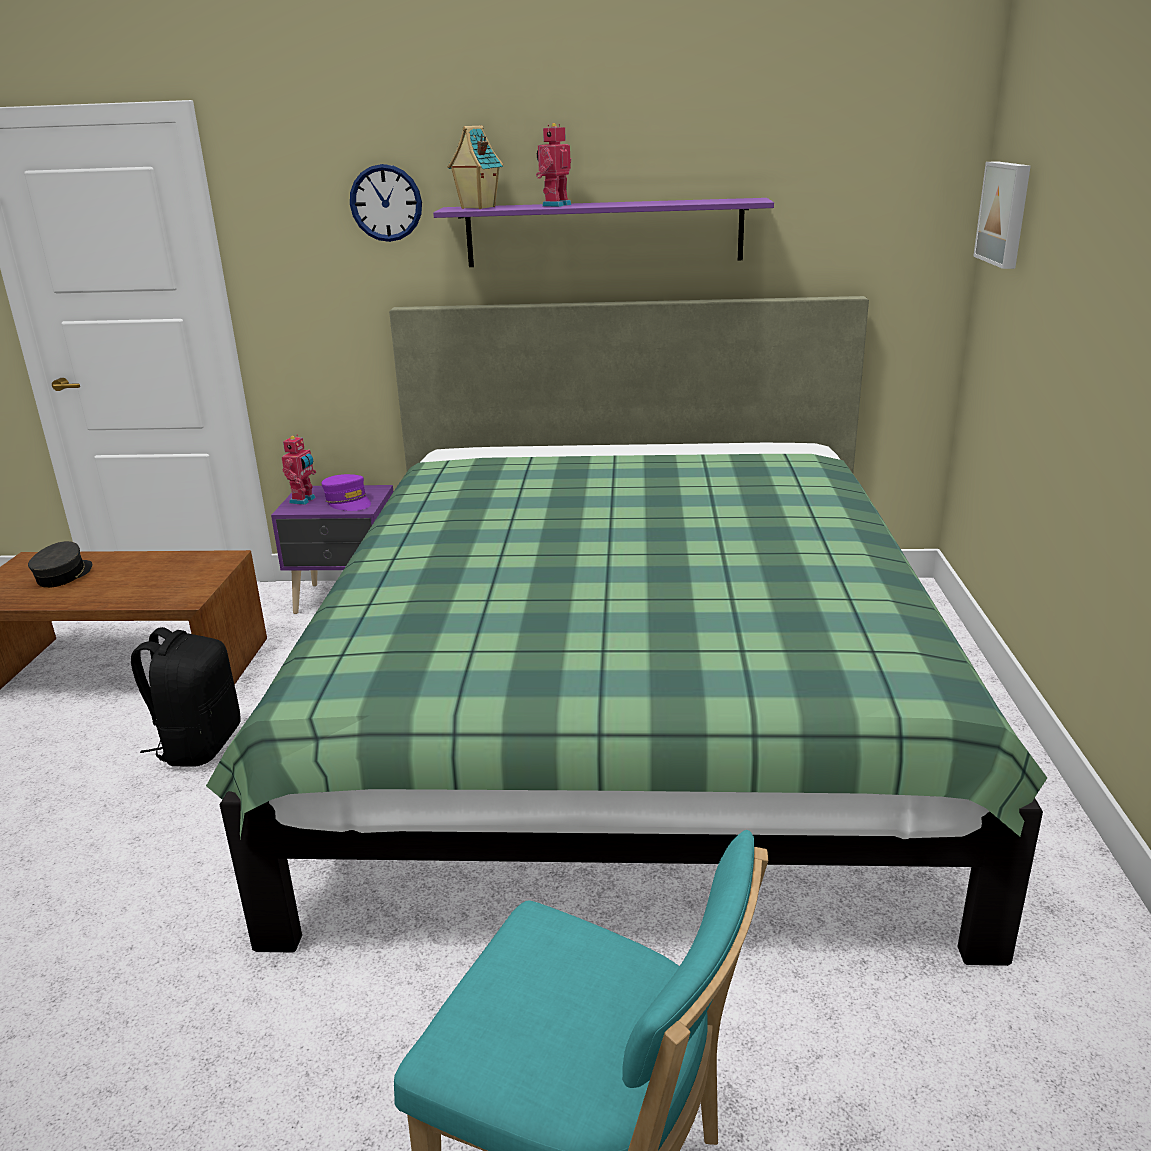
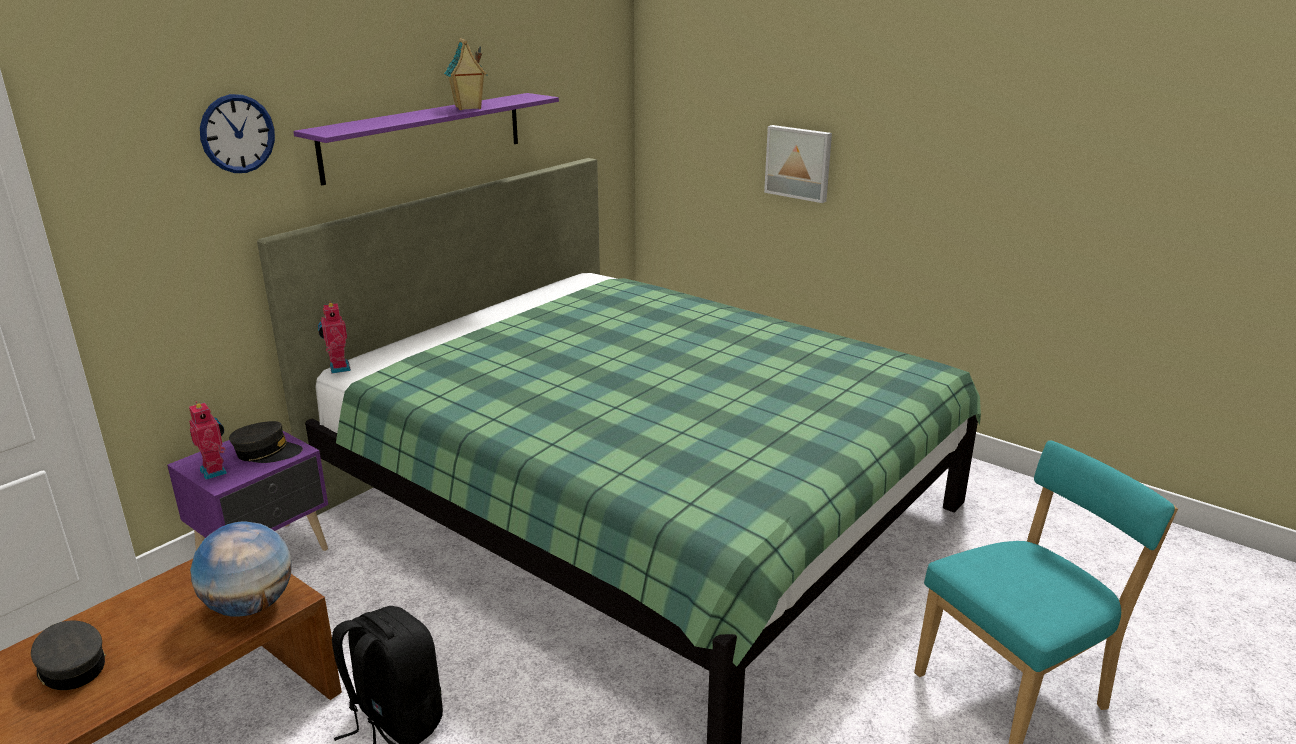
camera: 55 degrees left, 0 degrees up
(167, 591) = (250, 605): none -> globe
(348, 502) = (267, 452): purple cap -> grey cap
(477, 208) = (344, 128): toy house -> toy house (468, 108)
(555, 205) = (404, 117): toy robot -> toy robot (338, 368)
(1006, 213) = (675, 90): picture -> picture (799, 163)

